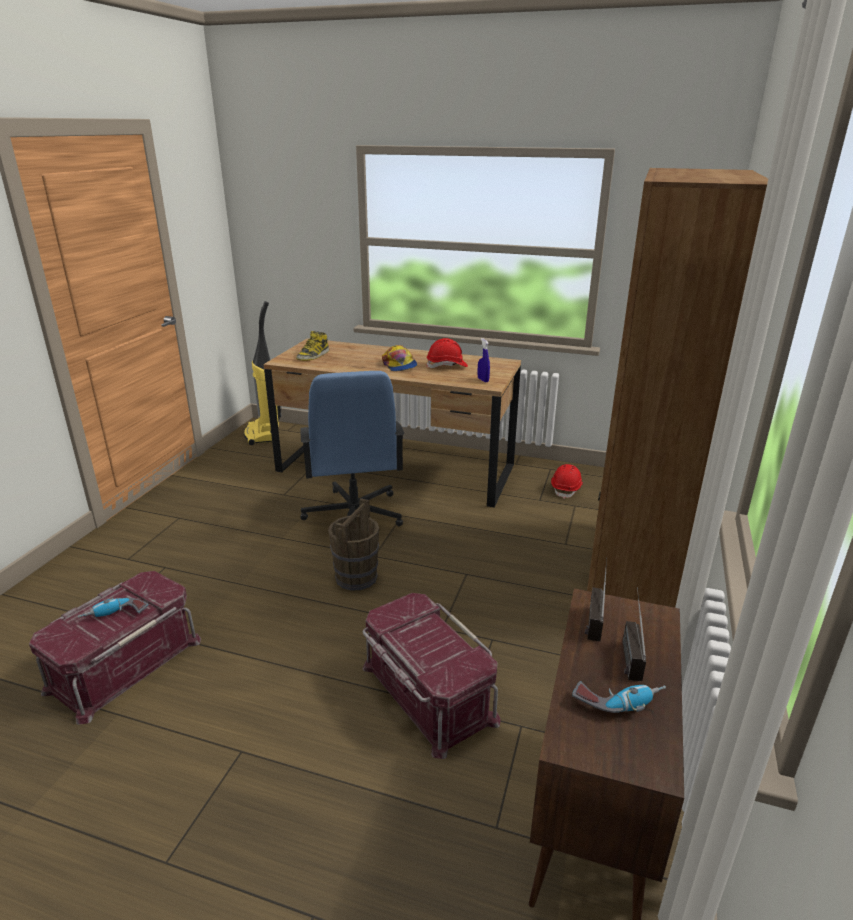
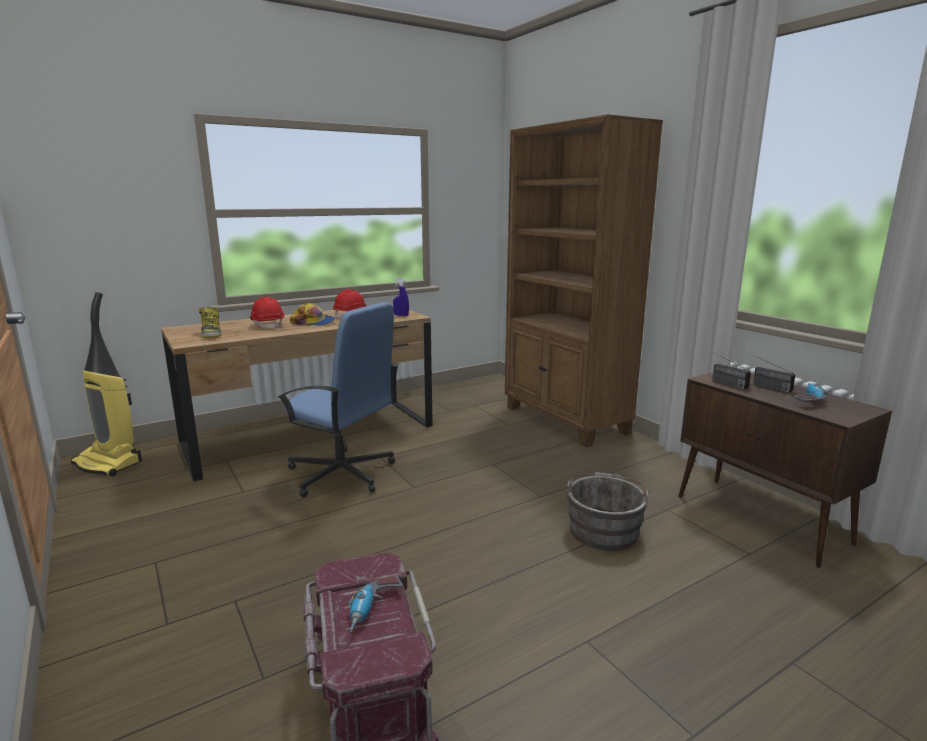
camera: 50 degrees left, 10 degrees down
(356, 577) = (430, 504): brown bucket -> none
(426, 693) = (603, 529): red storage box -> grey bucket
(566, 489) = (453, 400): red hard hat -> red hard hat (268, 325)

